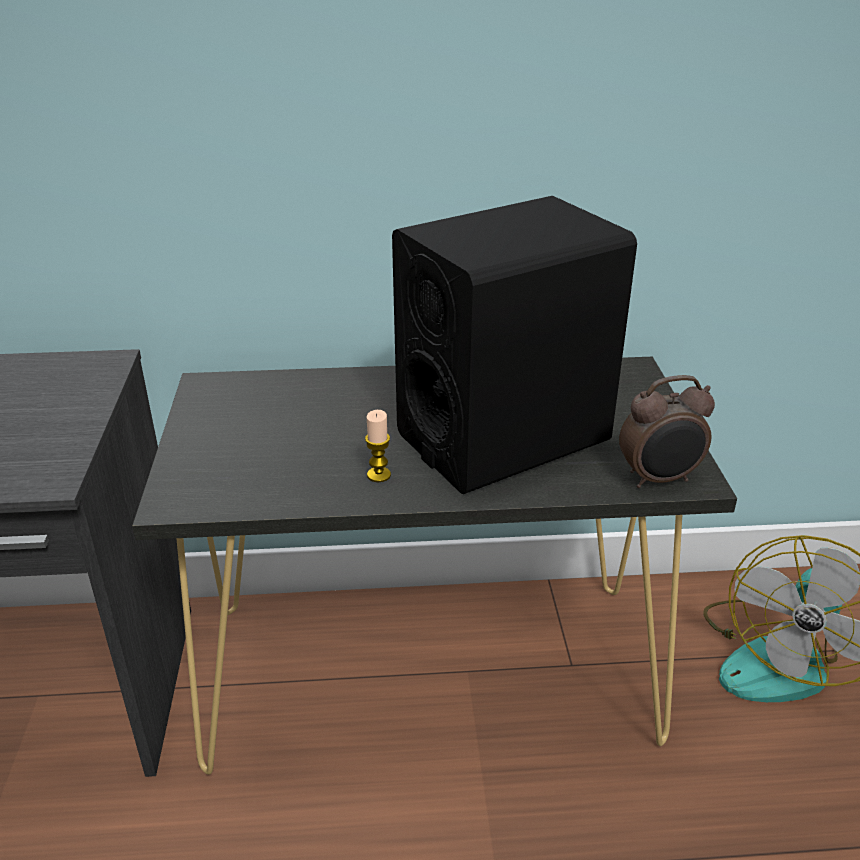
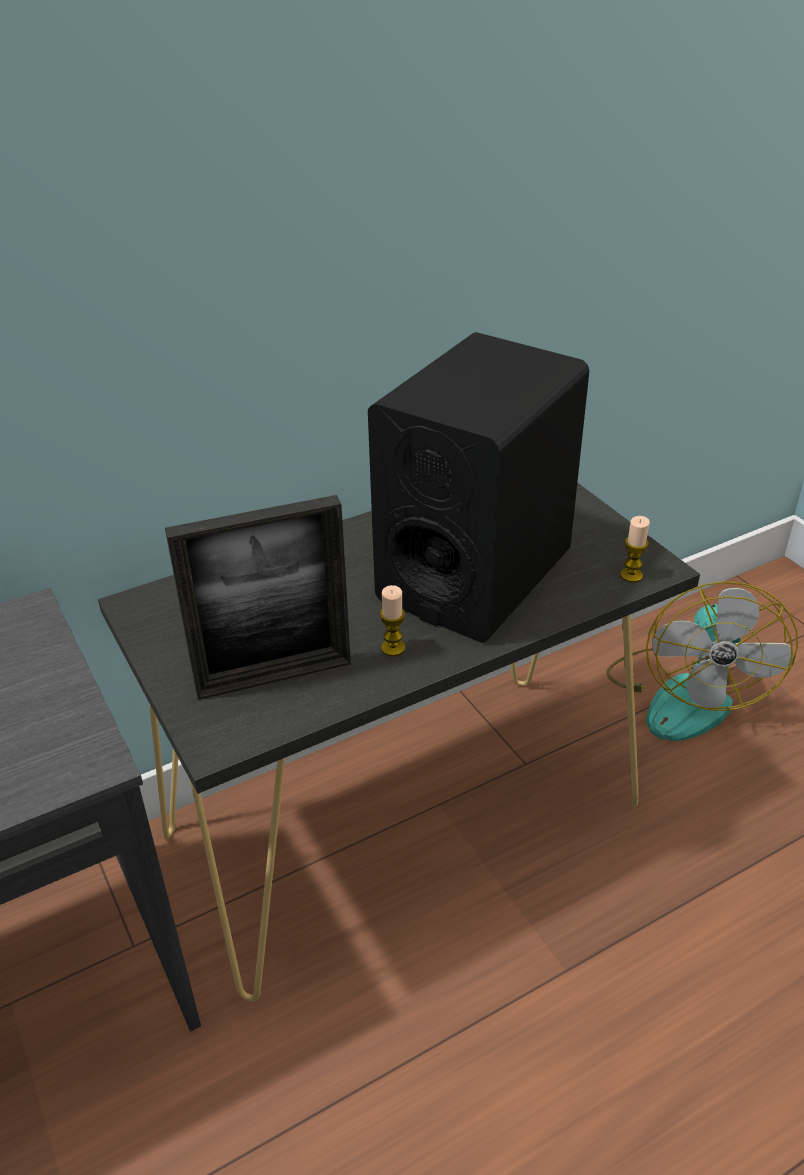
camera: 25 degrees left, 5 degrees up
(261, 467) = (274, 676): none -> picture frame
(659, 479) = (631, 575): alarm clock -> candle

